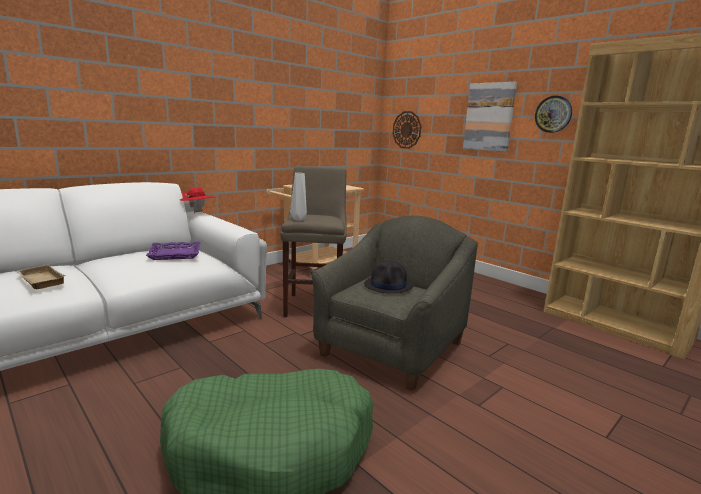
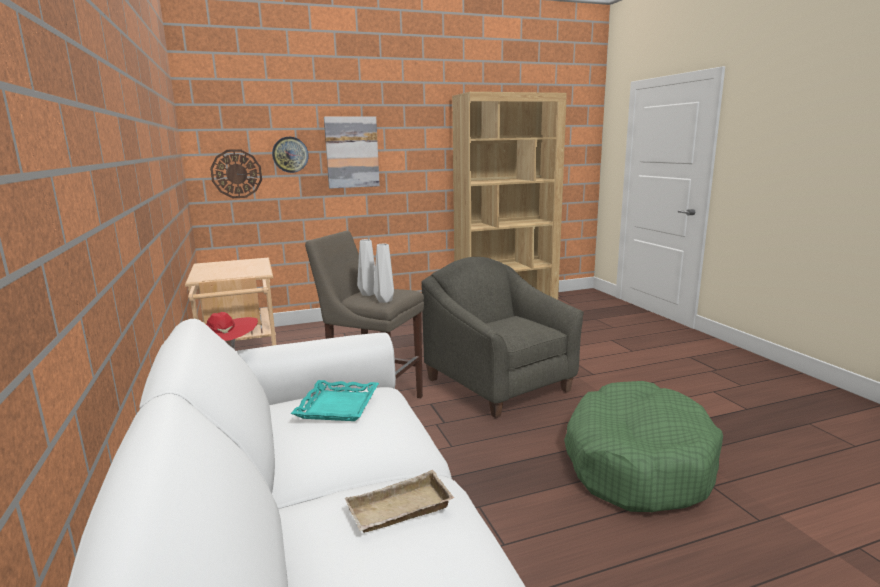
camera: 65 degrees left, 0 degrees up
(175, 254) = (337, 406): purple tray -> turquoise tray
(314, 215) = (369, 294): none -> white vase
(388, 285) = (509, 323): black hat -> none
(553, 114) = (415, 147): wall clock -> wall clock (290, 154)

